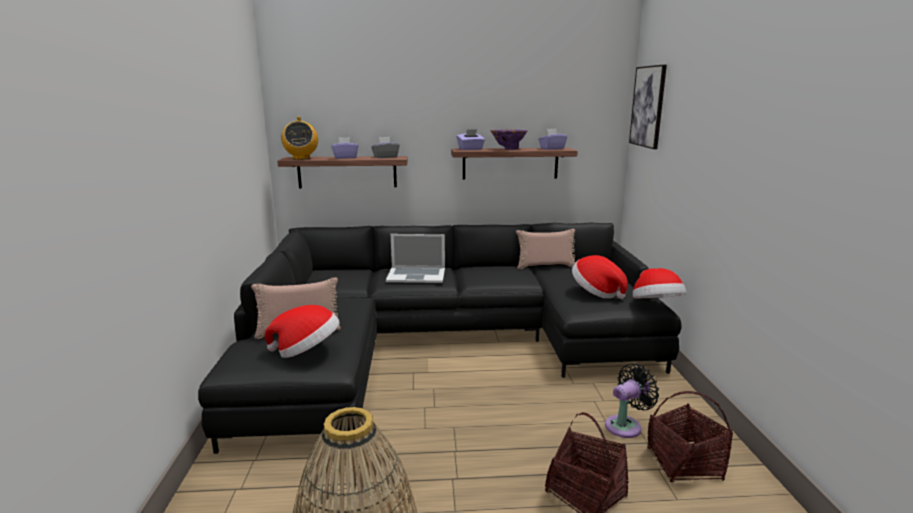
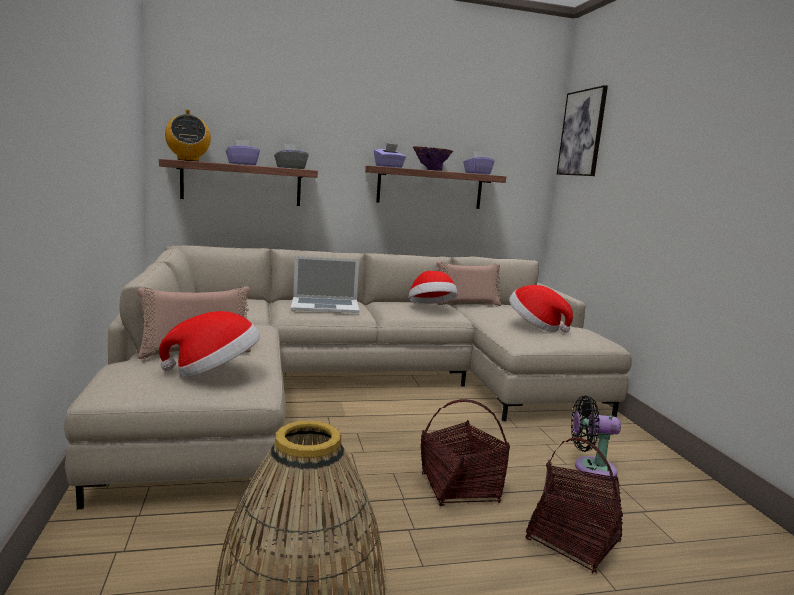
camera: 10 degrees left, 5 degrees down
(440, 344) = (352, 388): black sofa -> beige sofa
(626, 425) = (590, 468): black fan -> black fan turned 135 degrees counterclockwise
(656, 305) = (603, 339): hat -> hat (431, 308)
(684, 464) = (668, 506): basket -> basket (460, 488)

